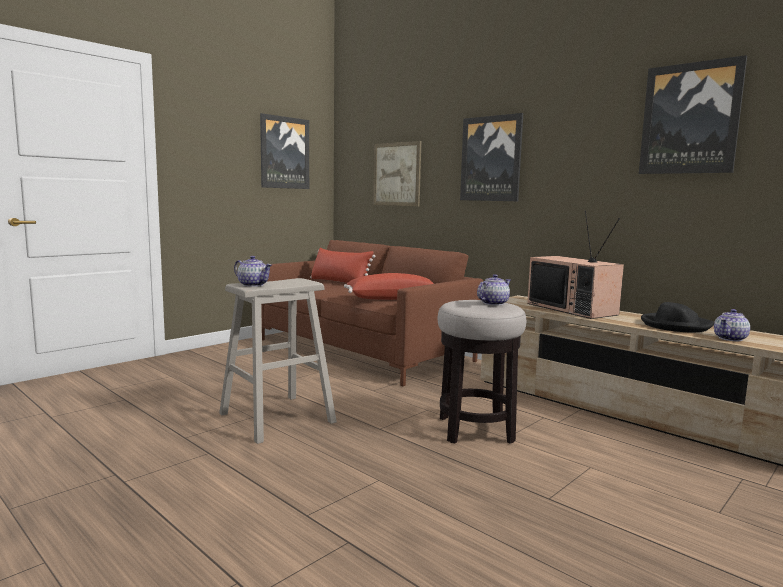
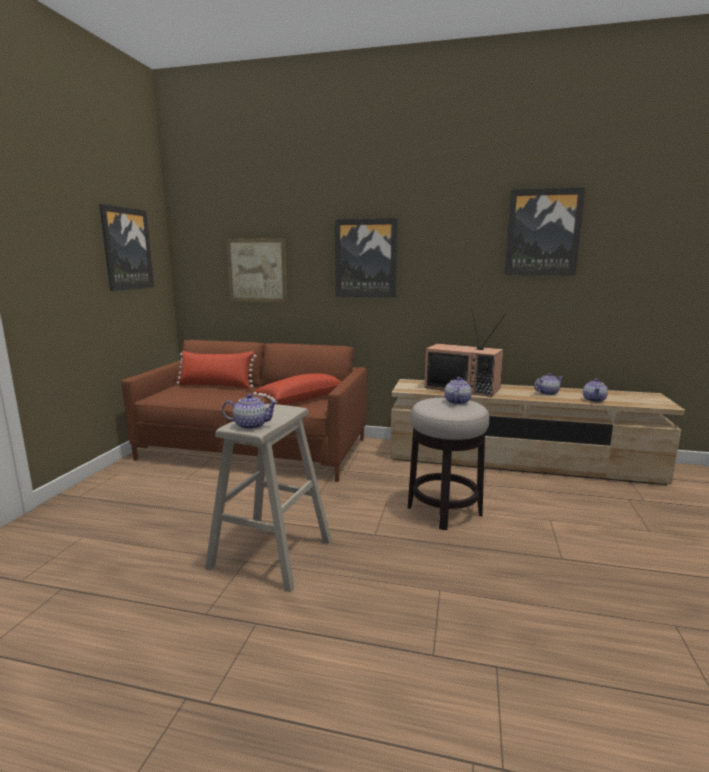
camera: 30 degrees left, 5 degrees up
(675, 325) = (547, 393): black hat -> teapot

